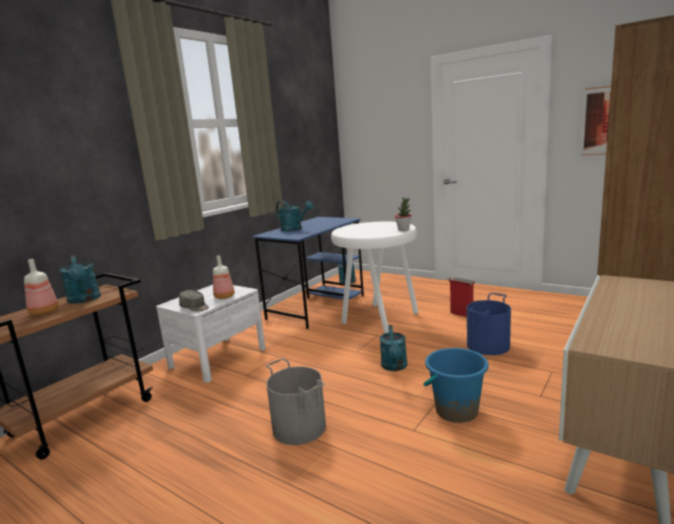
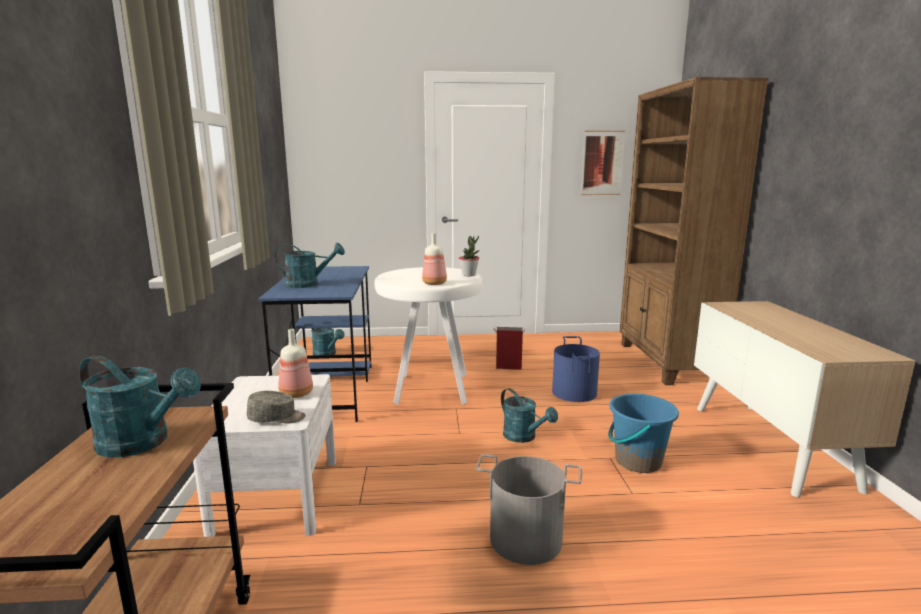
camera: 40 degrees left, 0 degrees up
(45, 312) = (95, 487): bottle -> bottle (435, 283)

